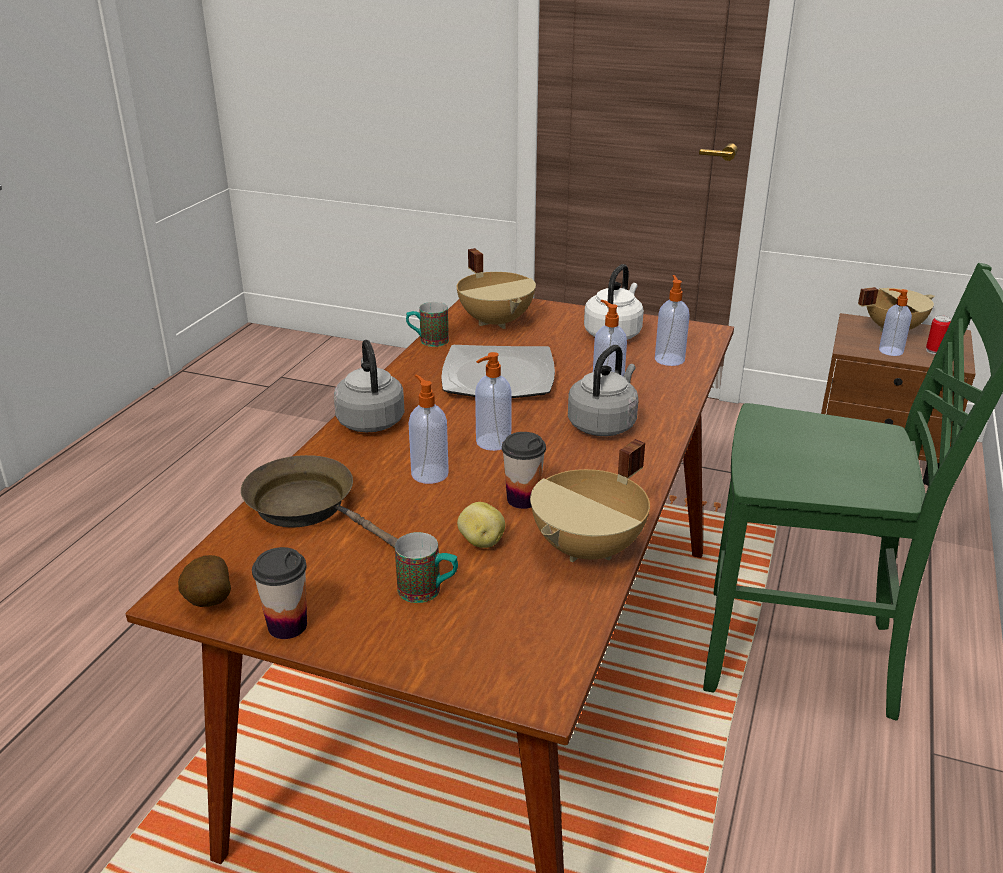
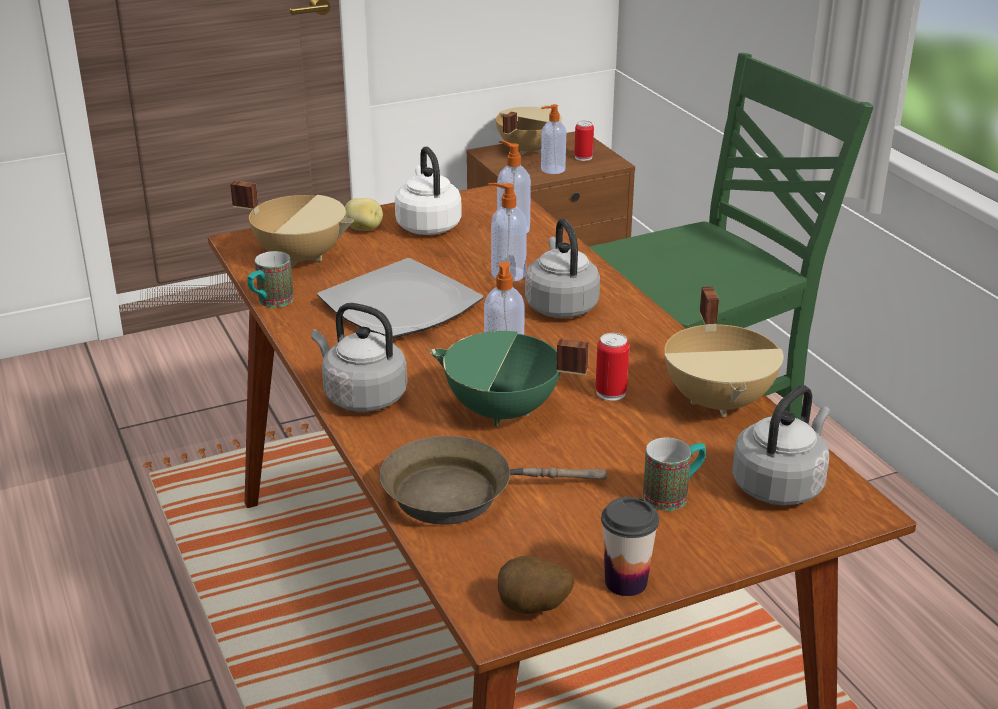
camera: 45 degrees left, 0 degrees up
(429, 473) = (502, 412): soap dispenser -> green cooking pot
(481, 542) = (641, 439): potato -> potato (364, 229)
(515, 634) = (780, 485): none -> grey kettle
(523, 499) = (611, 392): cup -> can

